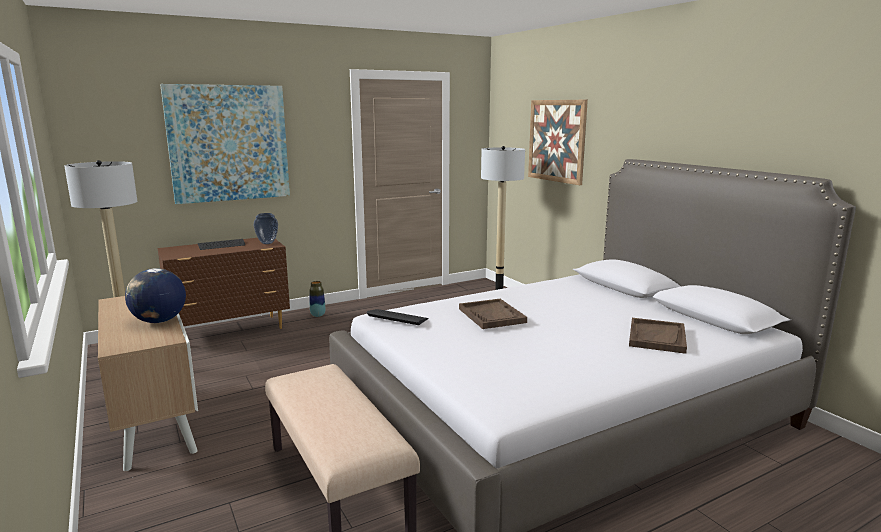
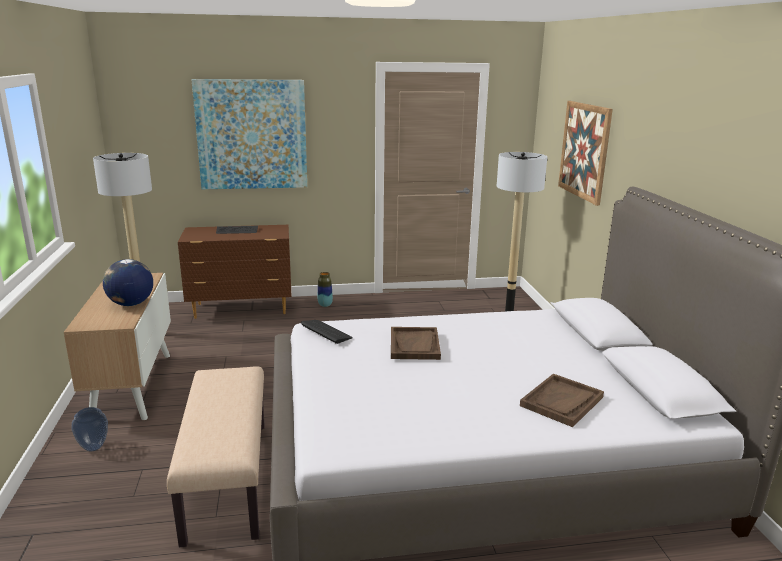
camera: 20 degrees right, 5 degrees up
(267, 243) = (277, 232): vase -> vase (94, 447)

